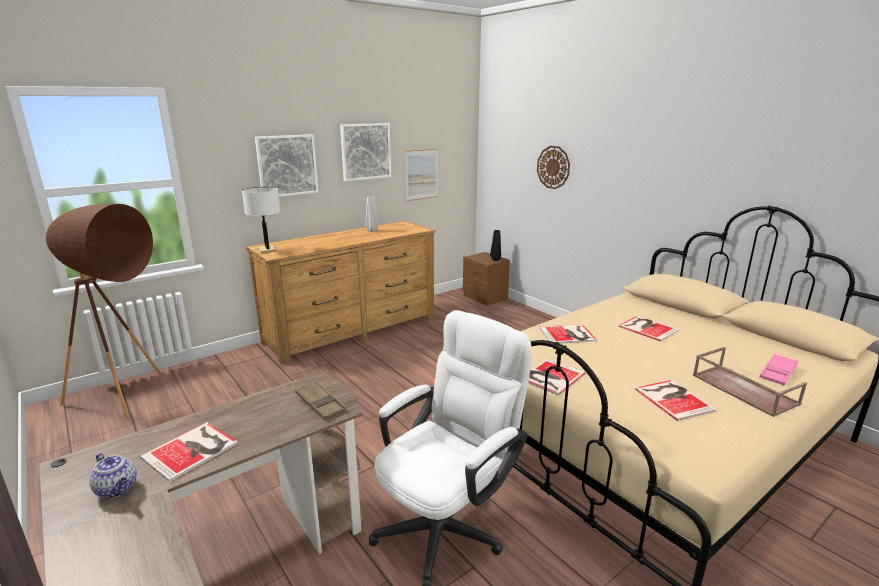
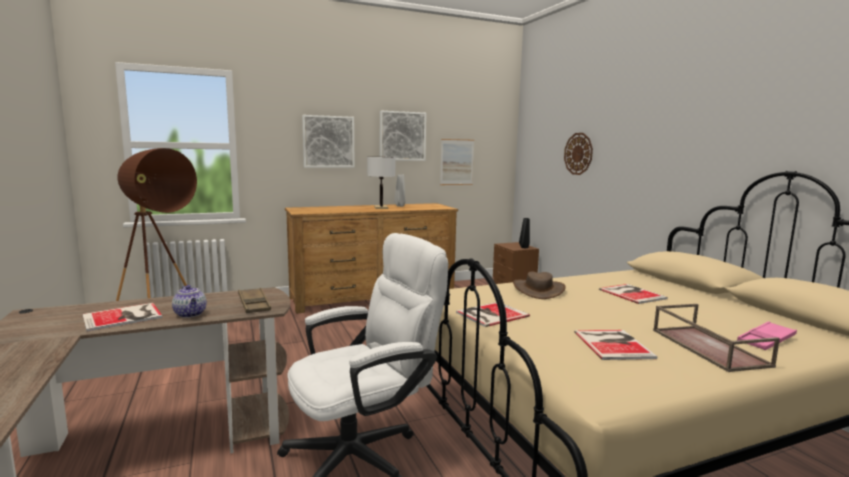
camera: 15 degrees right, 10 degrees down
(118, 489) = (46, 330): teapot -> teapot (191, 314)
(267, 250) = (298, 209): white table lamp -> white table lamp (381, 208)
(568, 334) = (538, 290): book -> brown hat

